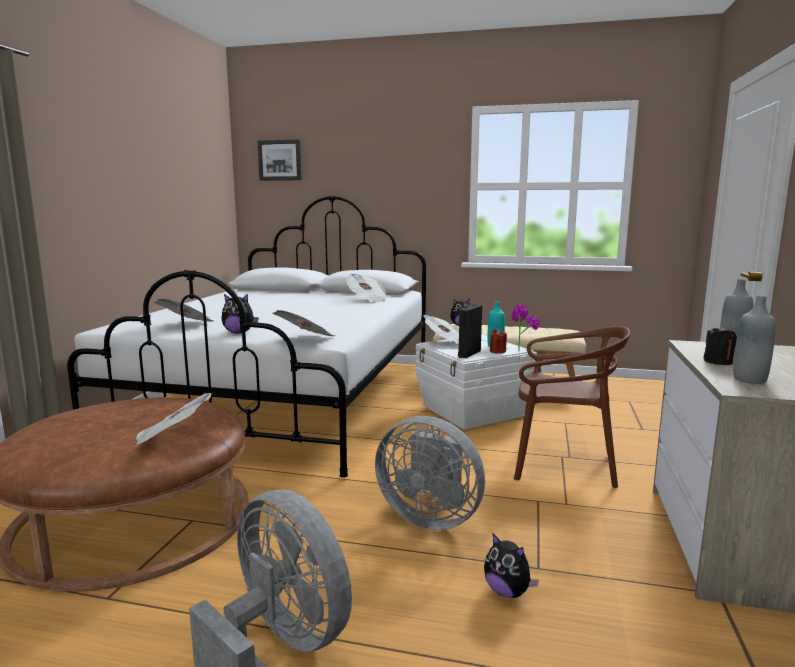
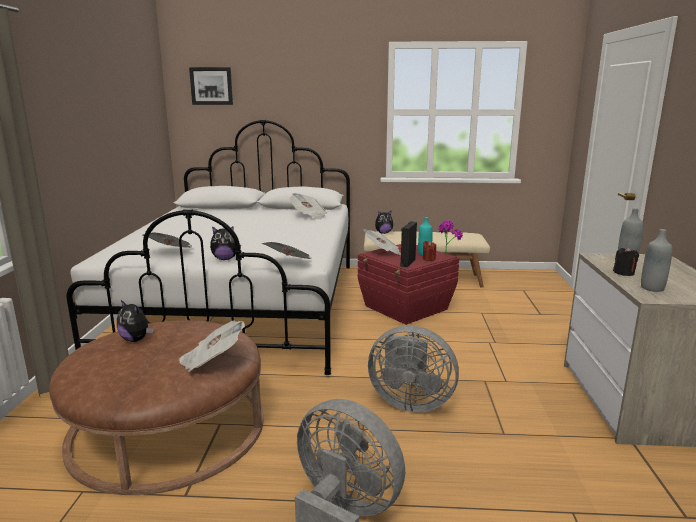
camera: 10 degrees left, 5 degrees up
(472, 412) = (406, 308): white storage box -> red storage box
(507, 592) = (489, 454): plush toy -> plush toy (136, 339)
(563, 464) = (492, 349): brown chair -> none

